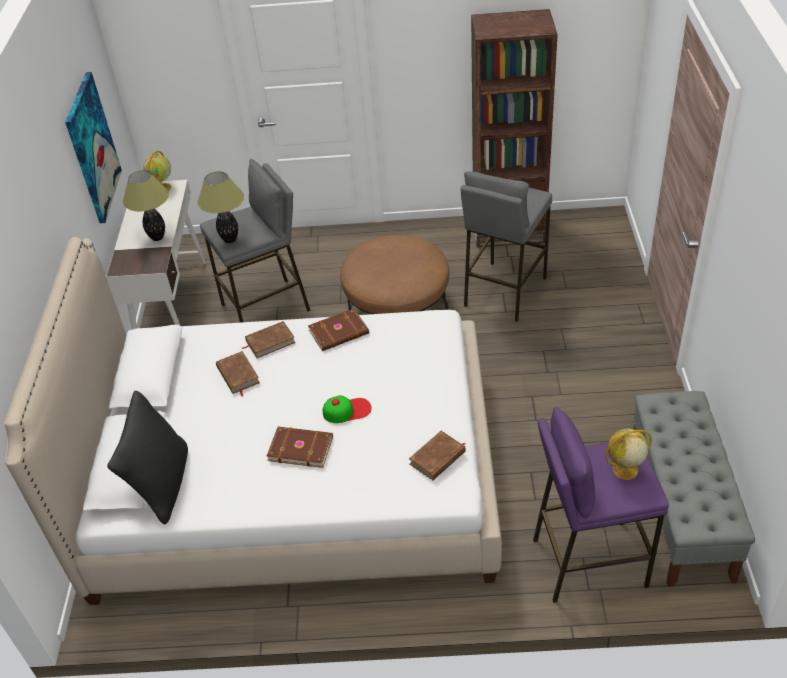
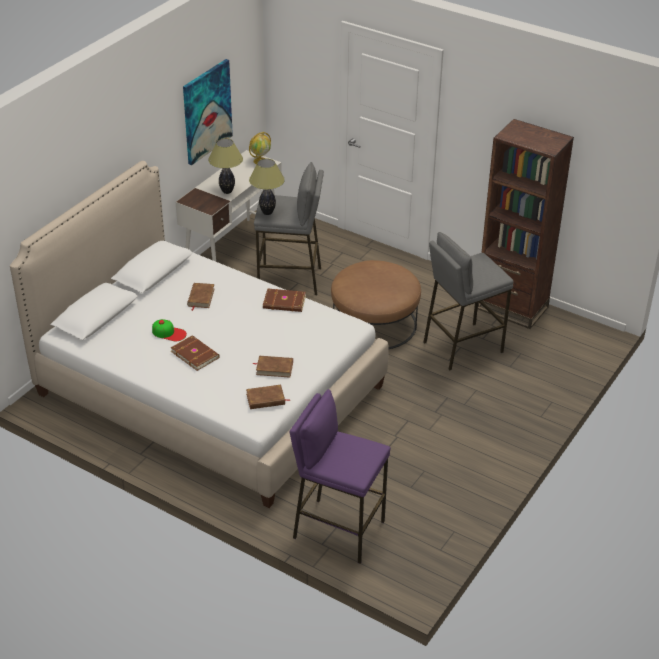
camera: 30 degrees right, 5 degrees down
(162, 485) = (104, 335): black pillow -> none
(270, 342) = (238, 288): brown book -> brown book (274, 368)
(347, 410) = (242, 348): cap -> cap (169, 333)
(624, 470) = (357, 457): globe -> none
(680, 509) = (431, 536): grey bench -> none

